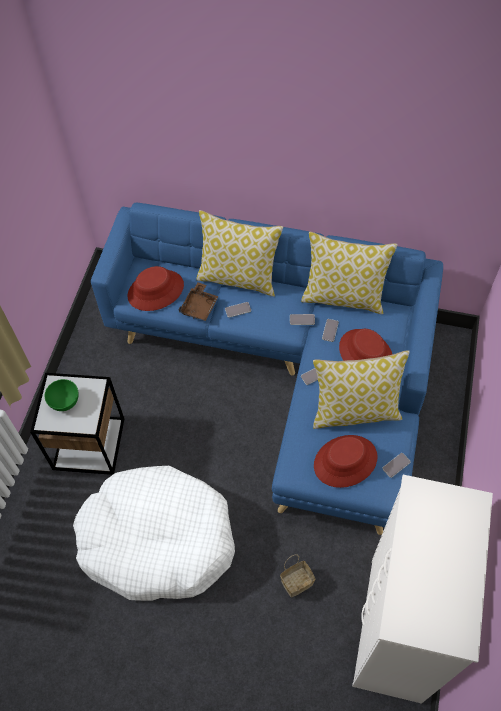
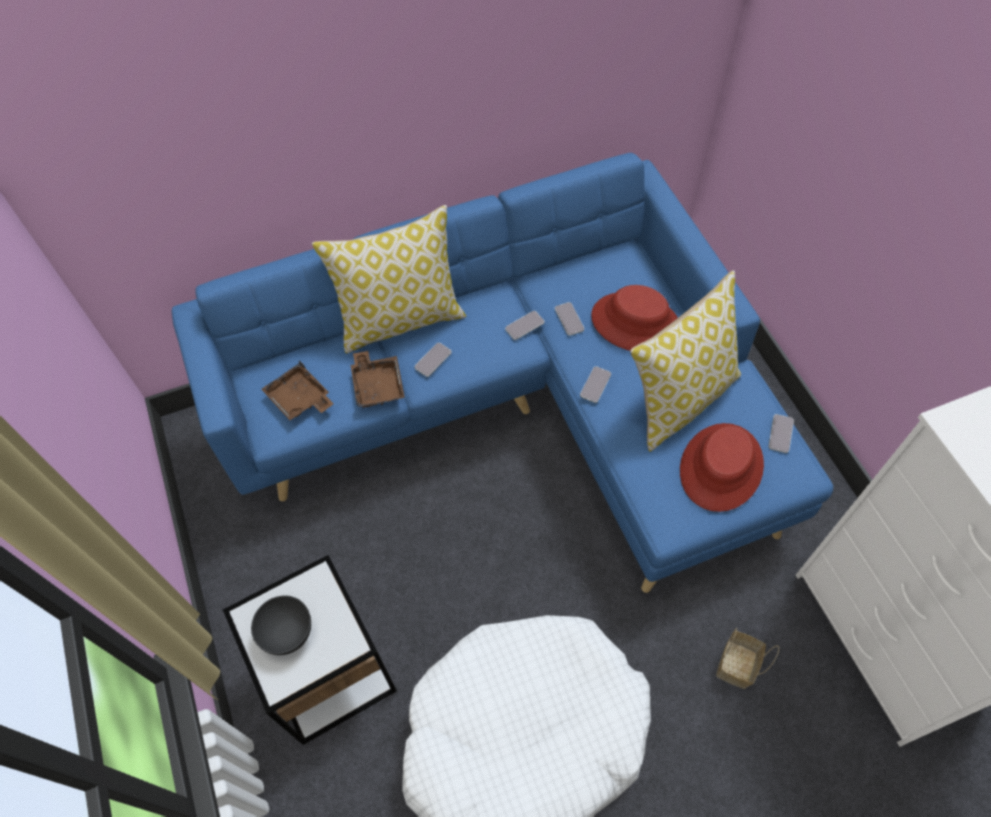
camera: 35 degrees left, 0 degrees up
(64, 402) = (287, 633): green bowl -> grey bowl
(156, 291) = (299, 399): red hat -> brown tray
(344, 297) = (552, 270): pillow -> none

